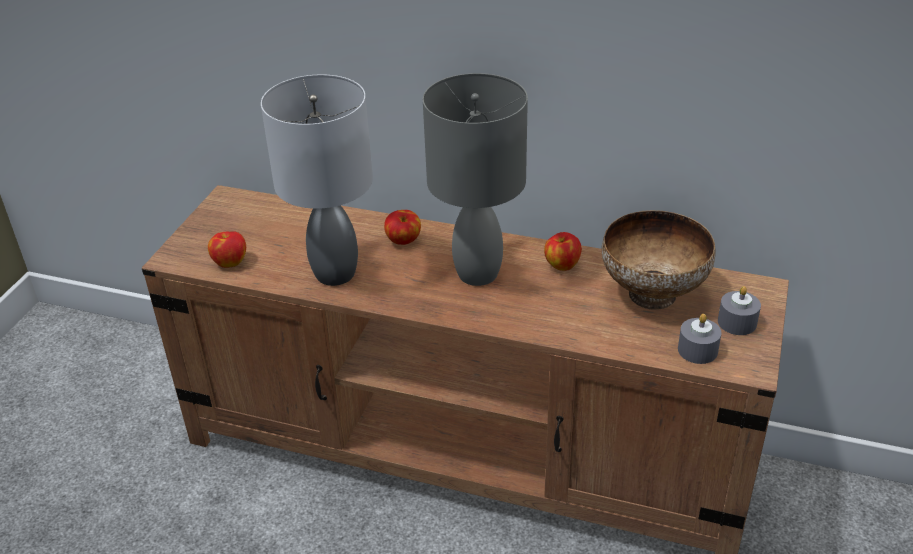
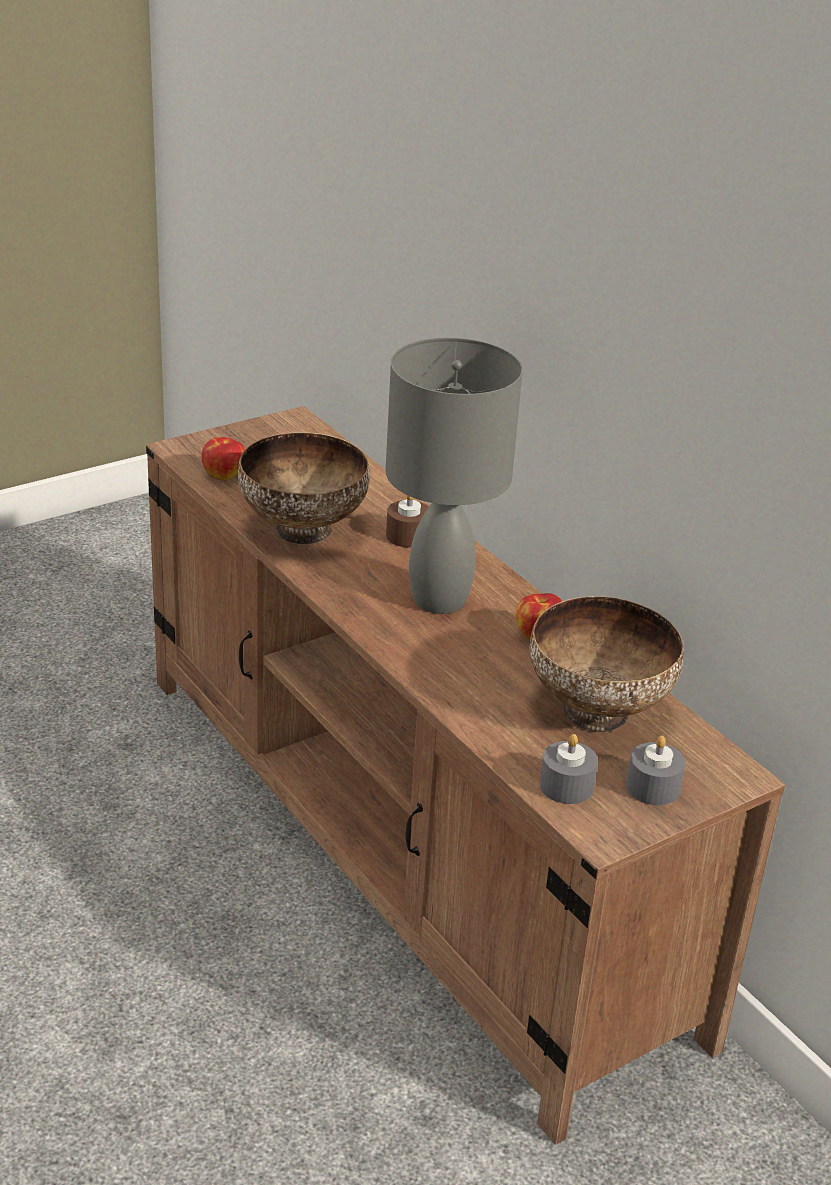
camera: 35 degrees right, 5 degrees down
(333, 274) = (301, 531): grey table lamp -> bowl
(403, 241) = (407, 536): apple -> brown candle

